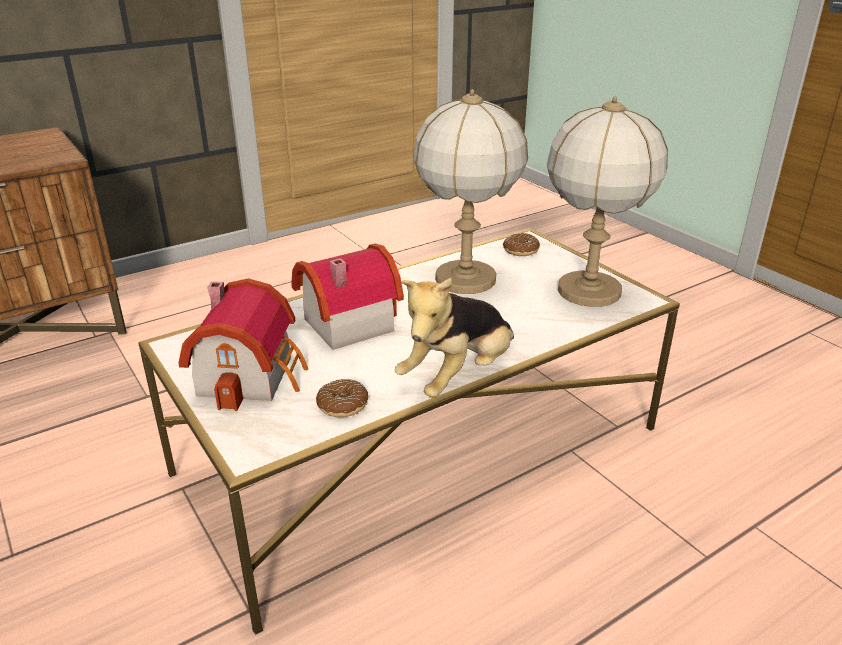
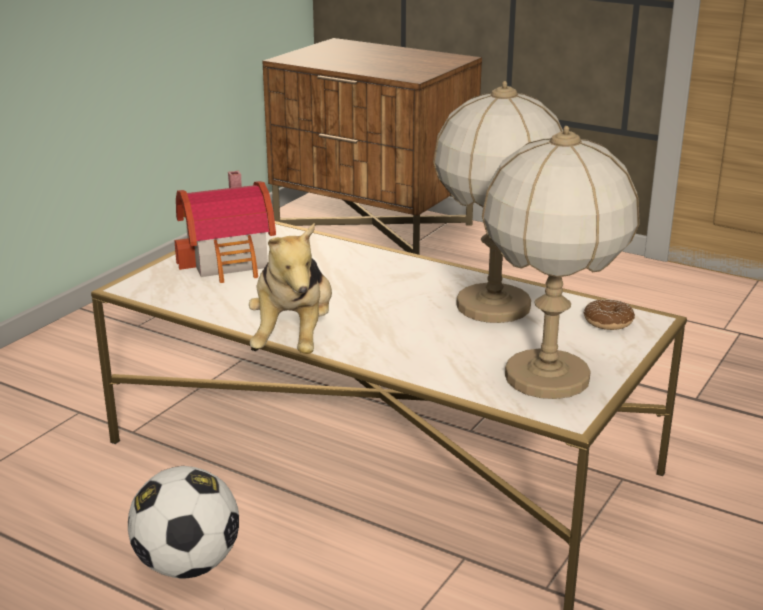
camera: 65 degrees right, 5 degrees down
(342, 405) = (213, 303): donut -> none
(343, 323) = (344, 273): toy house -> none
(458, 376) = (294, 339): plush toy -> plush toy turned 105 degrees counterclockwise
(510, 615) = (188, 565): none -> football

